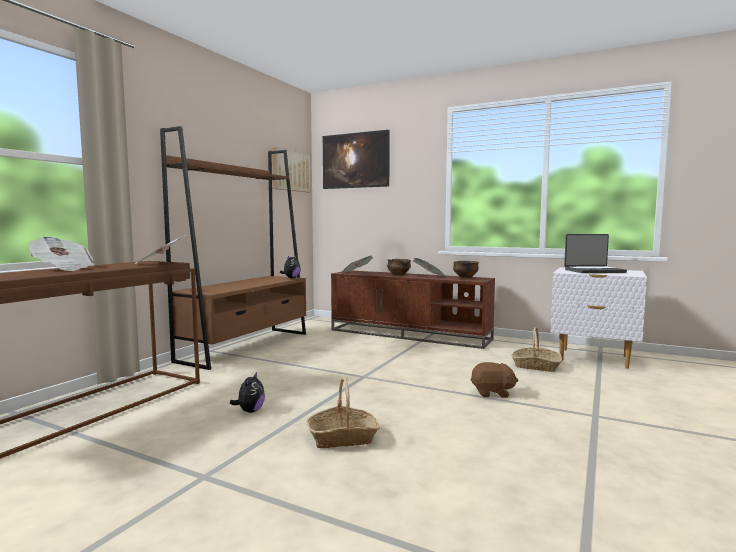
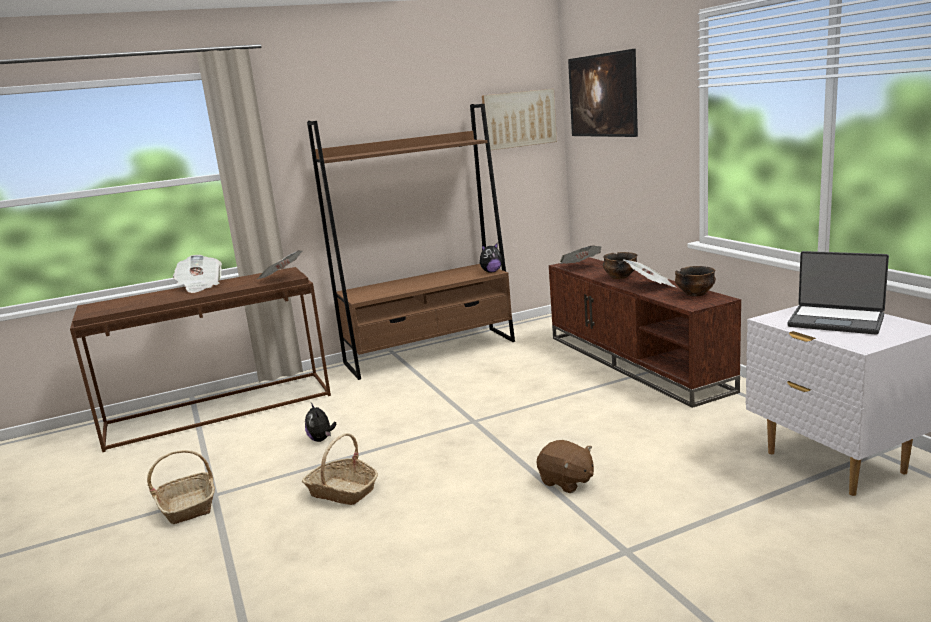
camera: 40 degrees right, 10 degrees up
(250, 411) = (321, 439): plush toy -> plush toy turned 105 degrees clockwise
(535, 366) = (706, 455): basket -> basket (188, 506)

